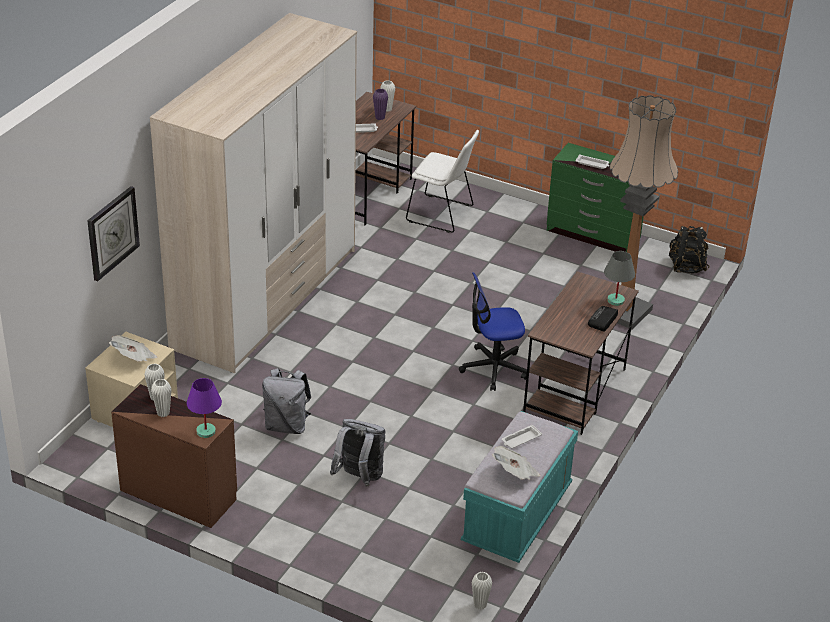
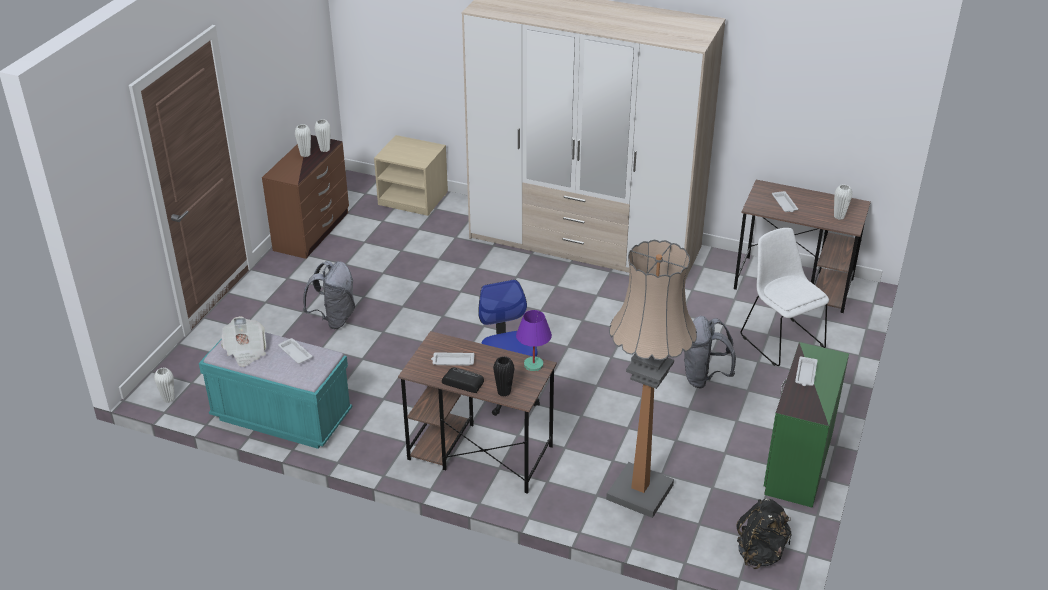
camera: 85 degrees right, 0 degrees up
(112, 233) = (440, 51): wall clock -> none
(134, 358) = (410, 153): newspaper -> none
(206, 431) = (282, 175): purple table lamp -> purple table lamp (533, 365)
(287, 425) = (401, 273): grey backpack -> grey backpack (704, 377)
(380, 117) = (817, 213): purple vase -> none
(442, 214) = (780, 339): white chair -> white chair turned 135 degrees clockwise
(573, 324) = (452, 361): none -> white tray
(616, 300) = (504, 392): grey table lamp -> black vase

